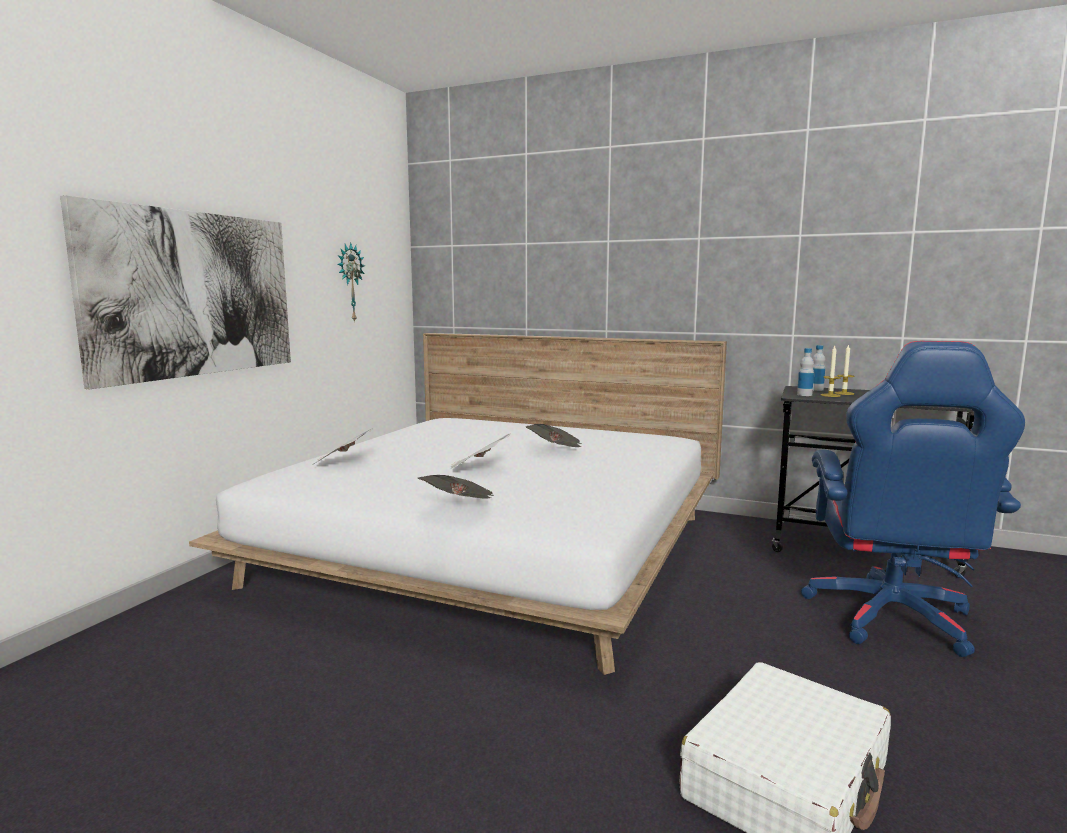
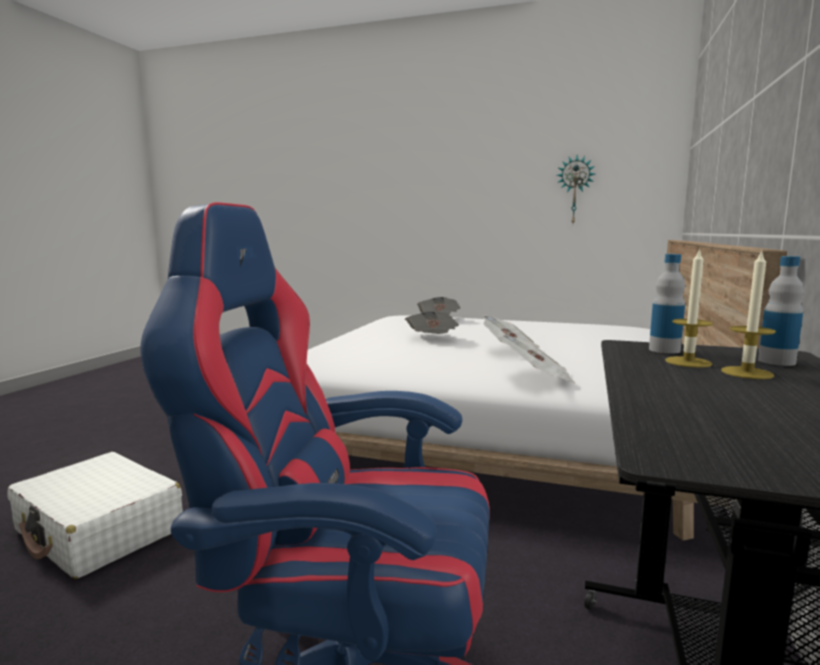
camera: 85 degrees right, 0 degrees up
(193, 294) = (421, 202): picture -> none
(460, 508) = (332, 340): newspaper -> newspaper (539, 378)

